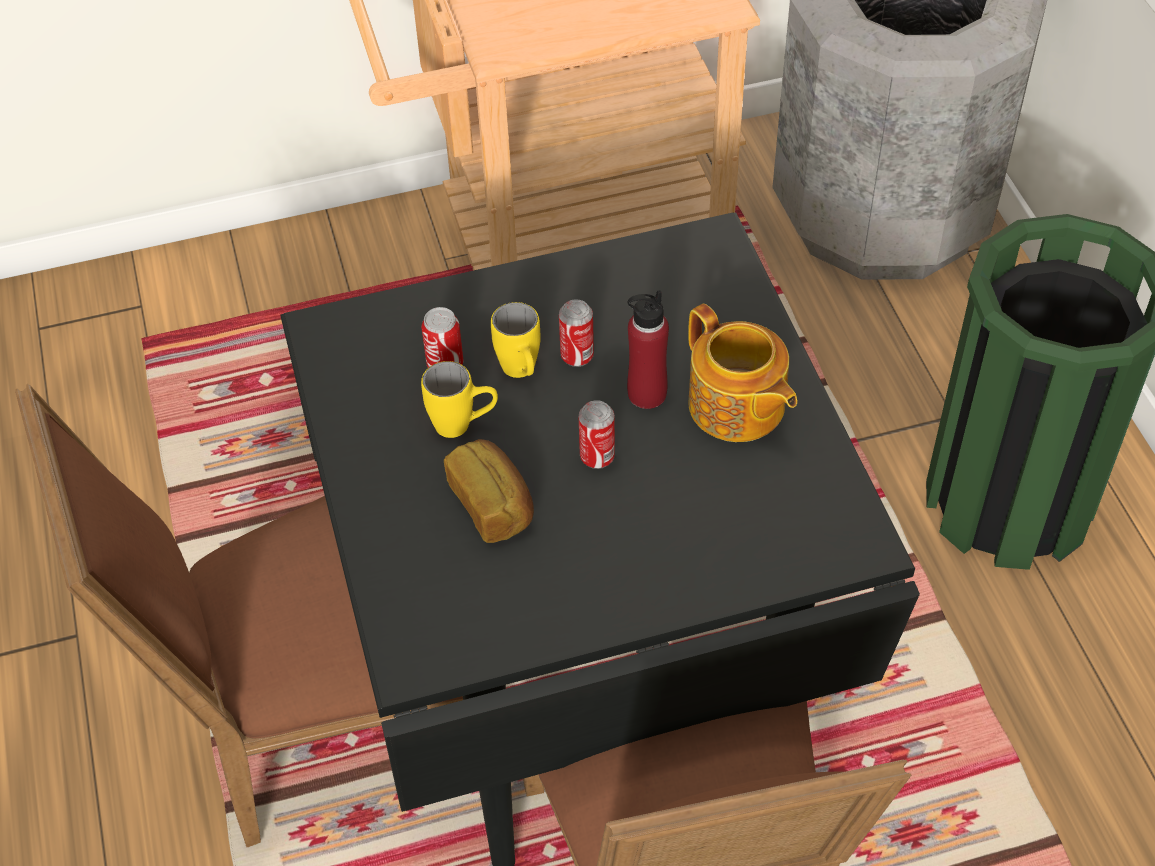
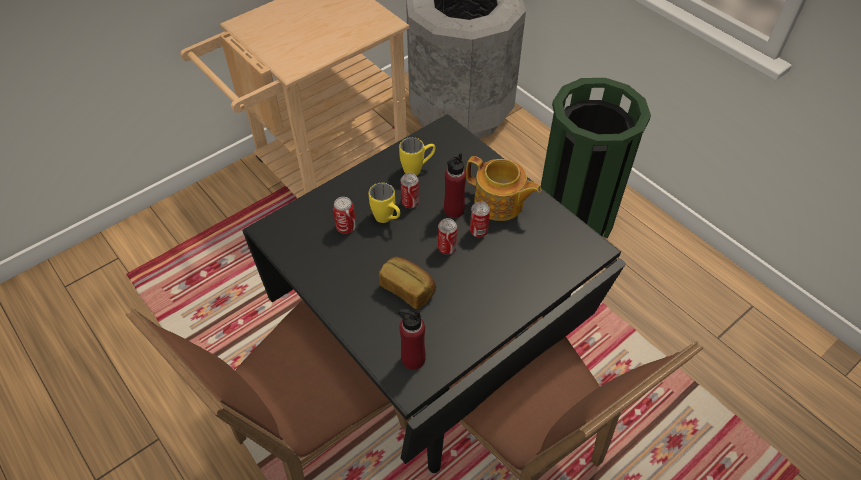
camera: 25 degrees left, 0 degrees up
(438, 623) = (413, 359): none -> red bottle
(464, 425) = (372, 254): yellow mug -> yellow mug (418, 169)
(670, 445) = (478, 231): none -> can

